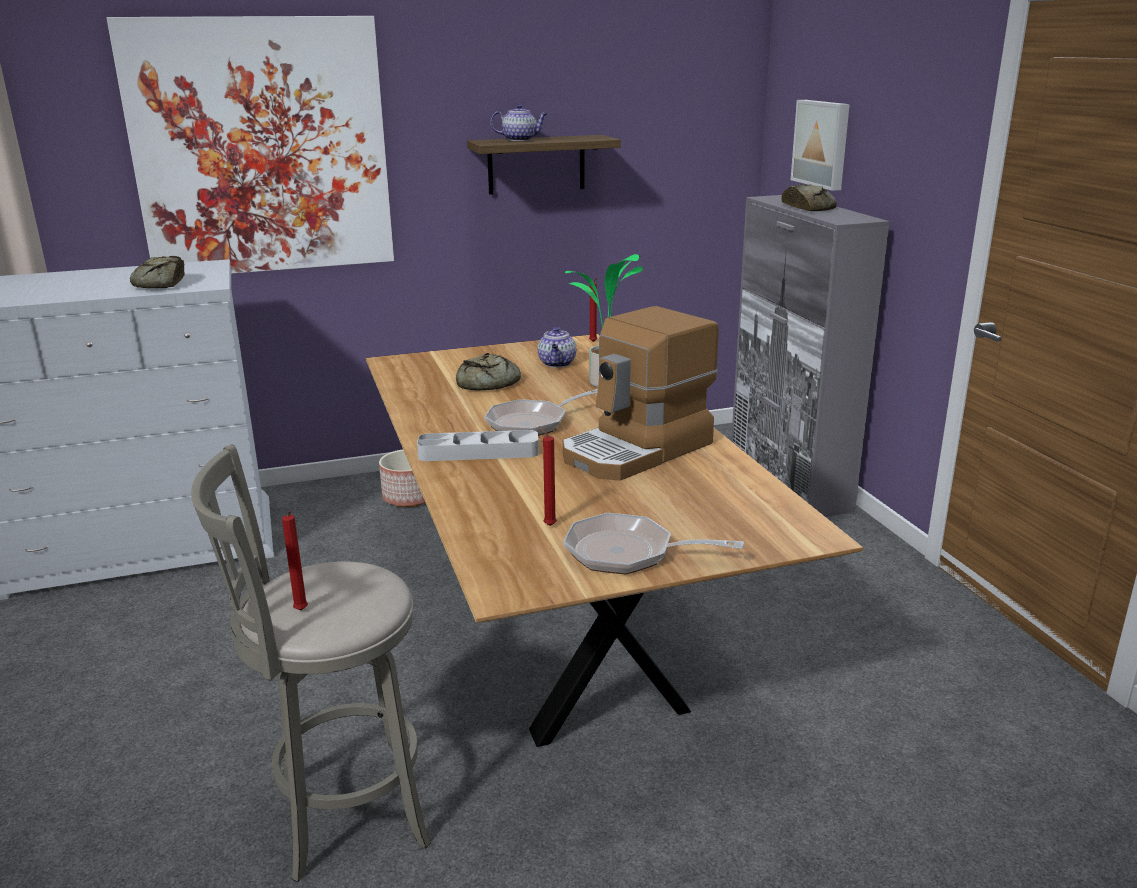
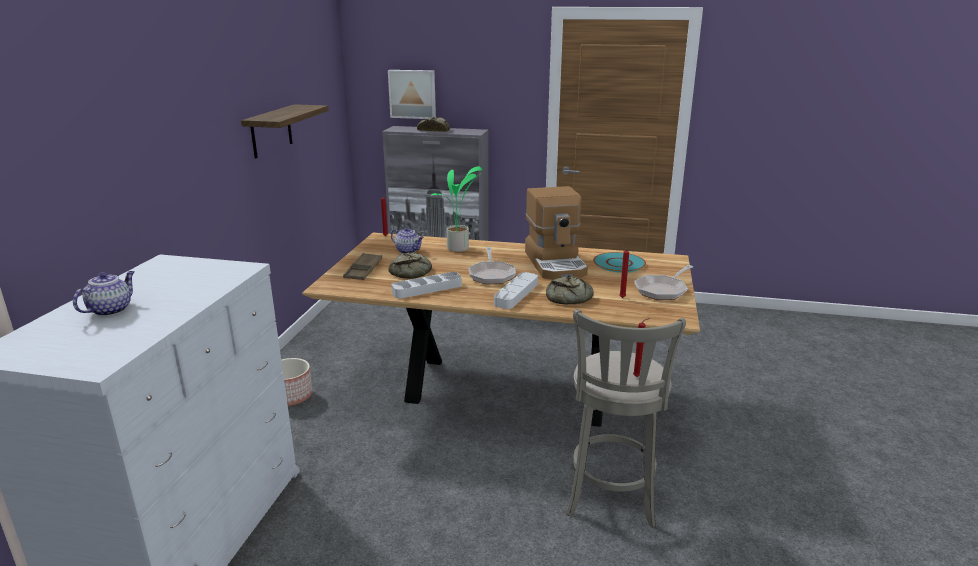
camera: 60 degrees left, 0 degrees up
(160, 284) = (202, 281): bread -> bread (568, 298)
(262, 148) = (135, 151): picture -> none
(438, 403) = (427, 289): none -> grey tray
(461, 362) = (363, 270): none -> brown tray
(520, 140) = (276, 114): teapot -> teapot (111, 310)
(710, 494) = (619, 263): none -> turquoise plate

